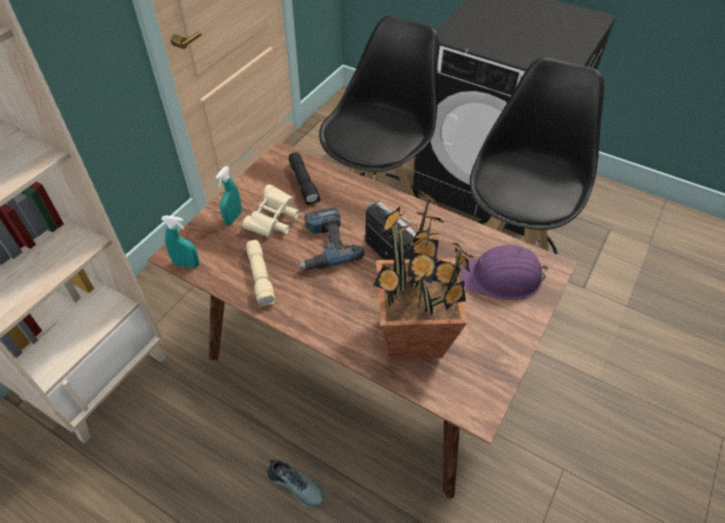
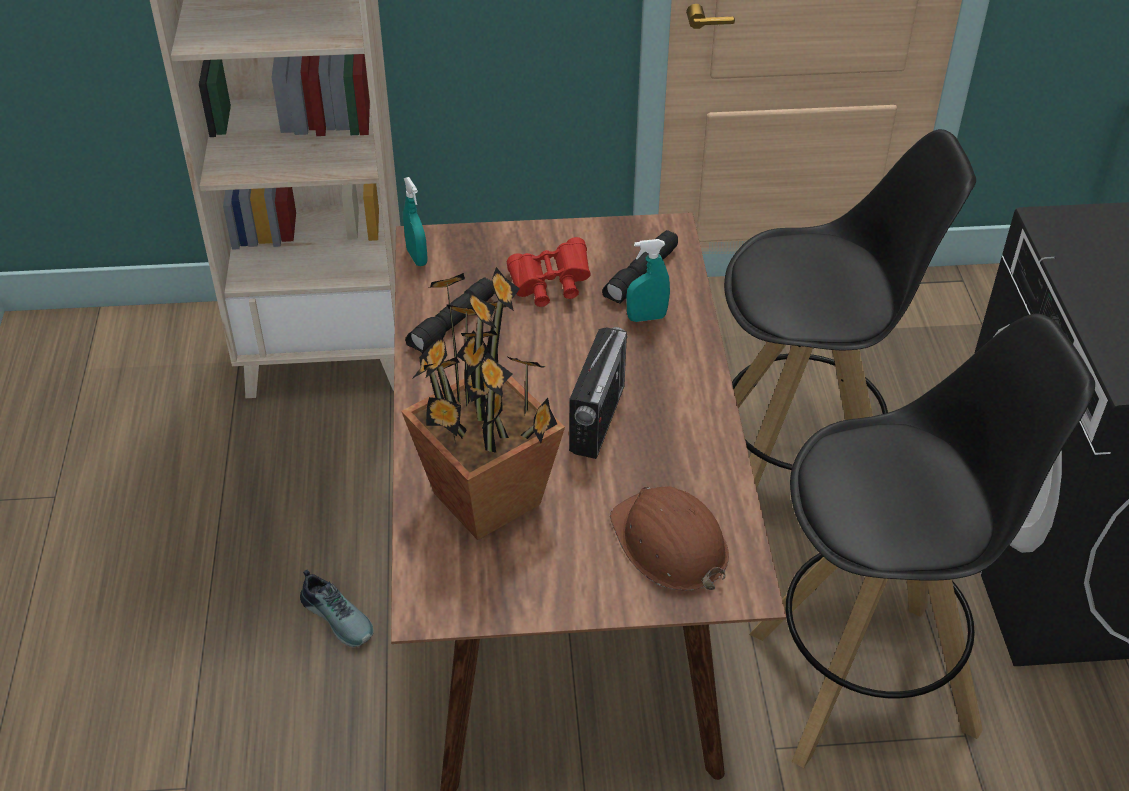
camera: 55 degrees right, 5 degrees down
(233, 218) = (520, 251): turquoise spray bottle -> turquoise spray bottle (646, 317)
(261, 278) = (453, 325): beige flashlight -> black flashlight
(274, 221) = (550, 286): beige binoculars -> red binoculars
(297, 484) = (339, 616): shoe -> shoe turned 45 degrees counterclockwise
(324, 245) = (555, 348): power drill -> none
(502, 278) = (669, 544): purple hard hat -> brown hard hat

